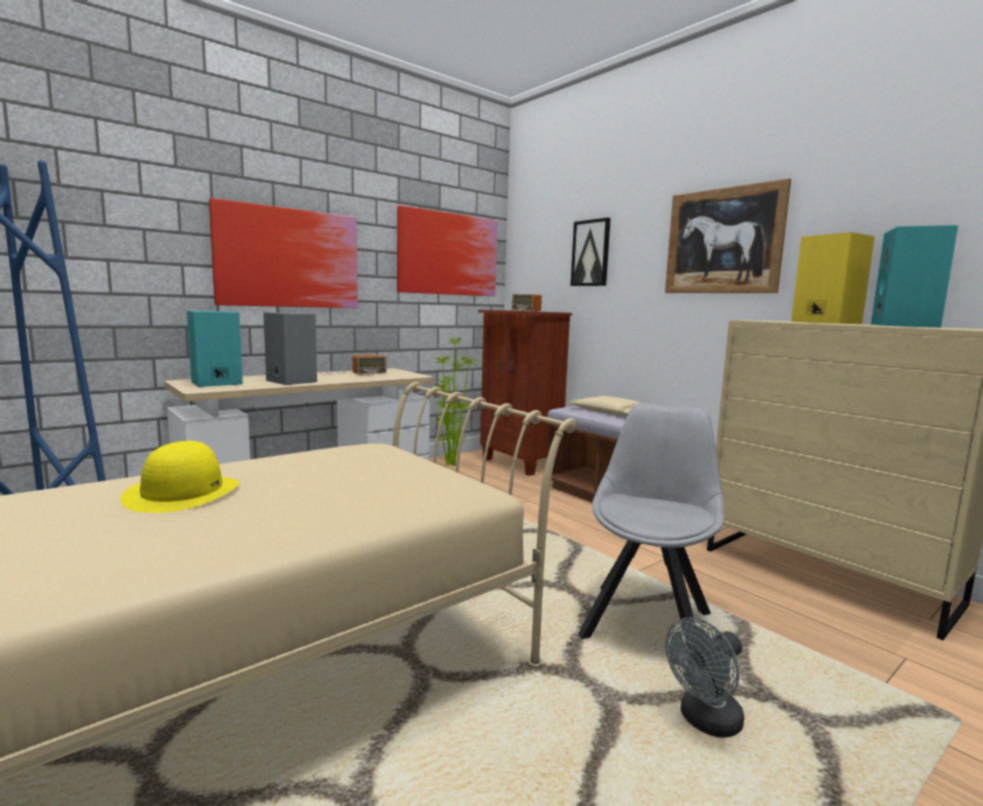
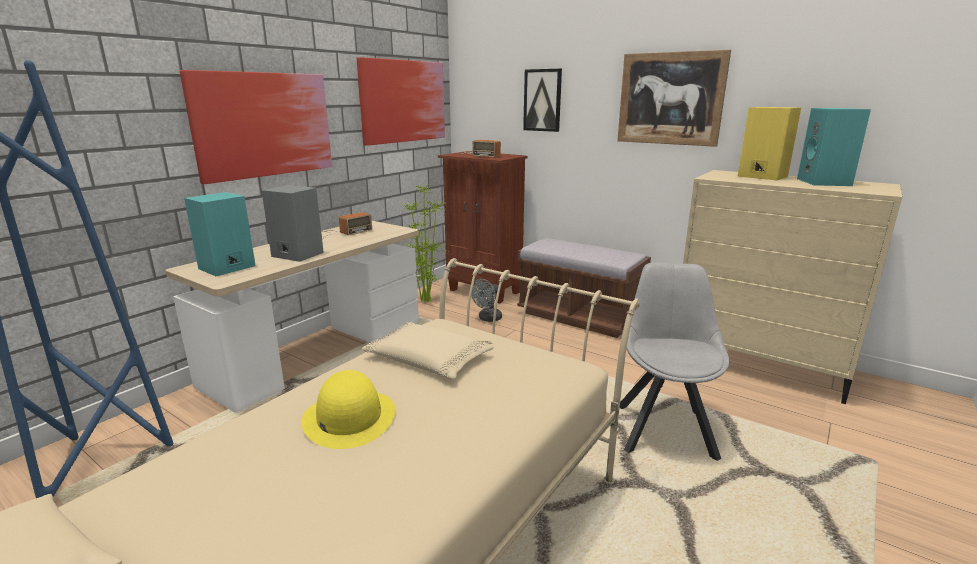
camera: 15 degrees left, 10 degrees up
(609, 411) = (572, 245): beige pillow -> beige pillow (428, 356)
(704, 721) = (739, 499): grey fan -> grey fan (487, 319)

